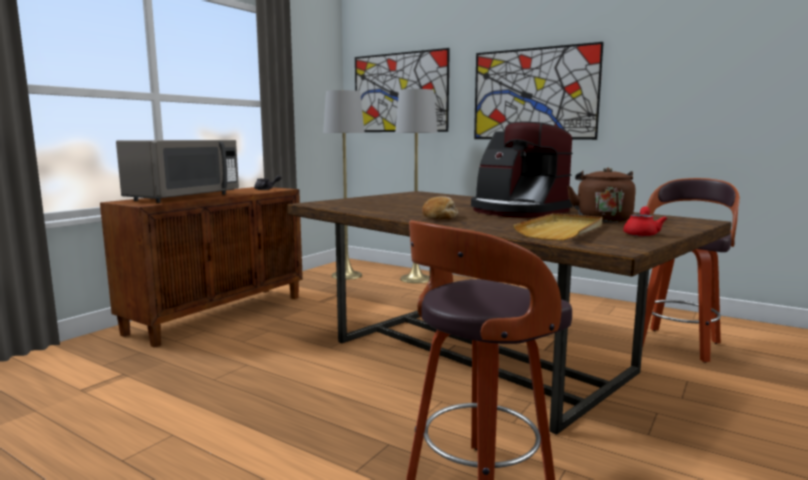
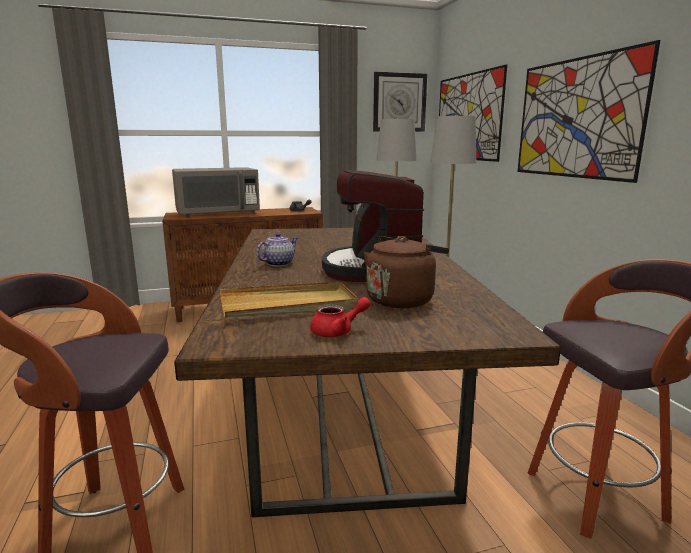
camera: 40 degrees right, 5 degrees up
(318, 75) = (399, 102): none -> wall clock
(440, 217) = (278, 263): bread -> teapot

